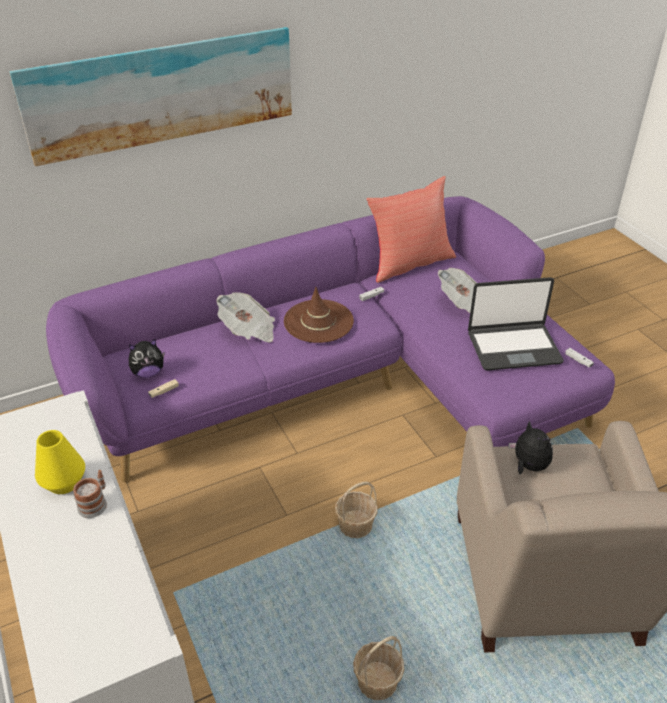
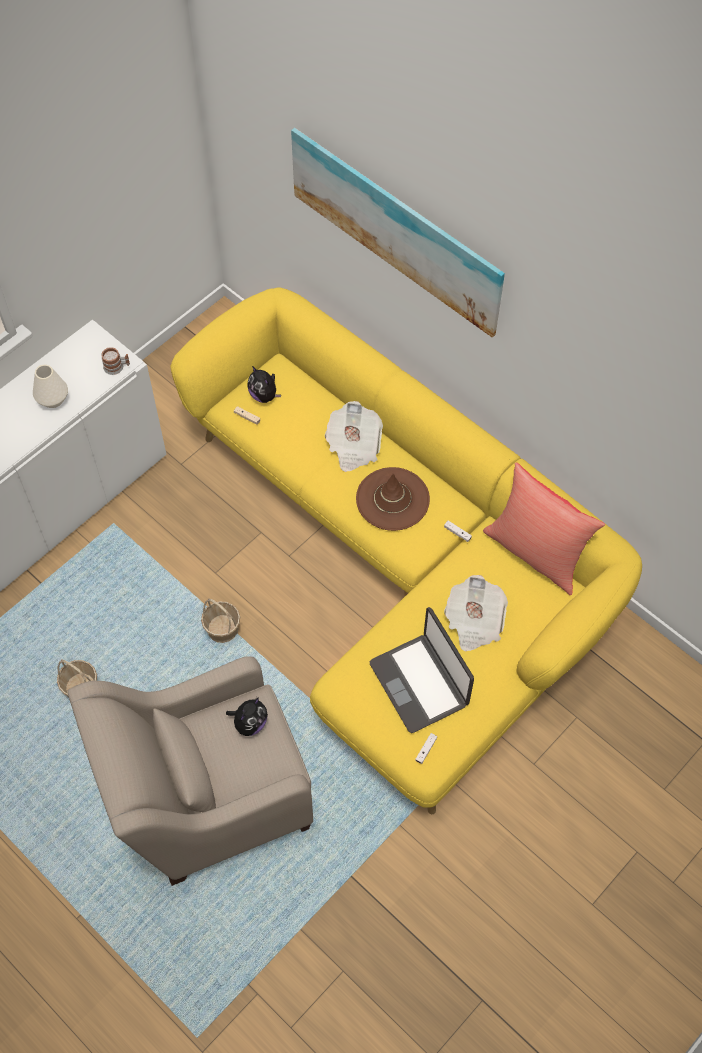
camera: 70 degrees right, 20 degrees up
(64, 482) = (53, 399): yellow vase -> white vase
(95, 503) = (40, 425): mug -> mug (117, 367)
(347, 382) = (403, 566): purple sofa -> yellow sofa

